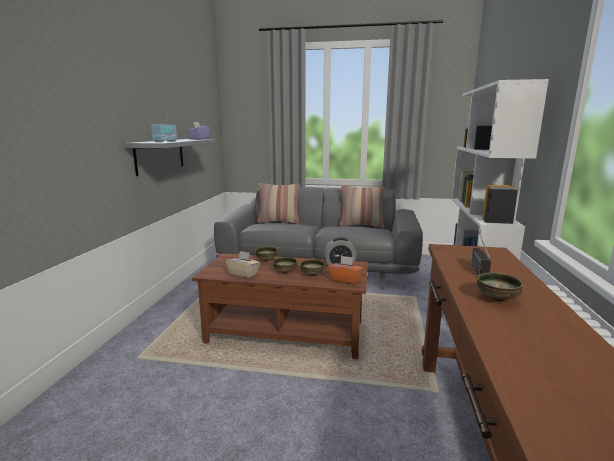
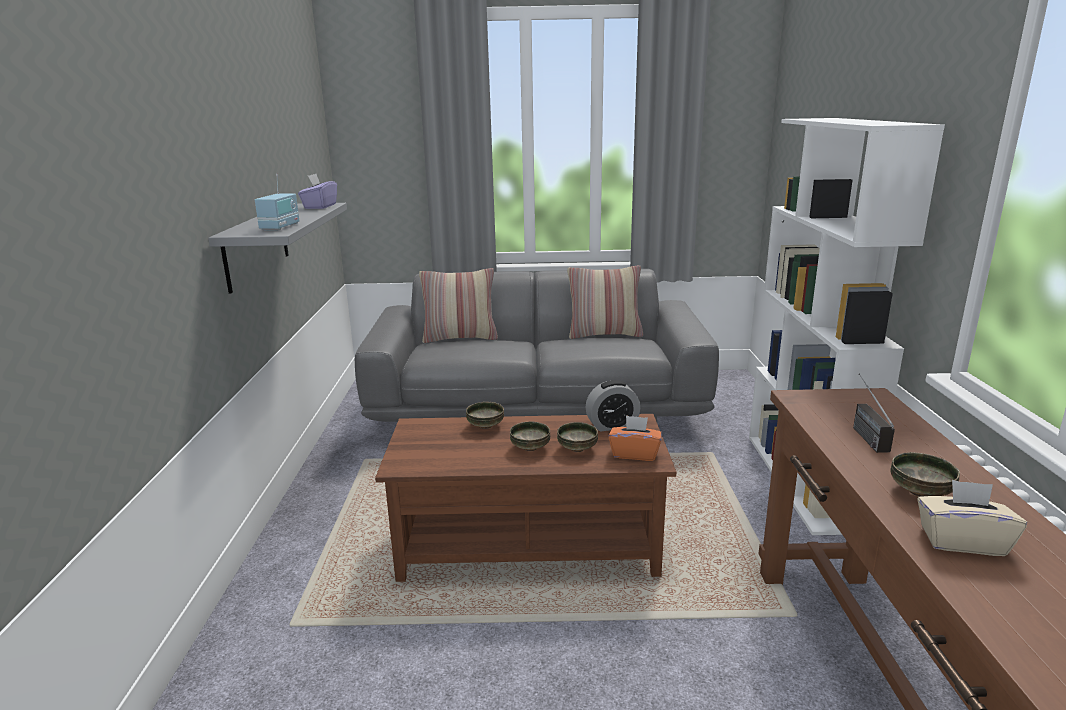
camera: 10 degrees left, 5 degrees up
(243, 274) = (462, 460): beige tissue box -> beige tissue box (961, 541)

